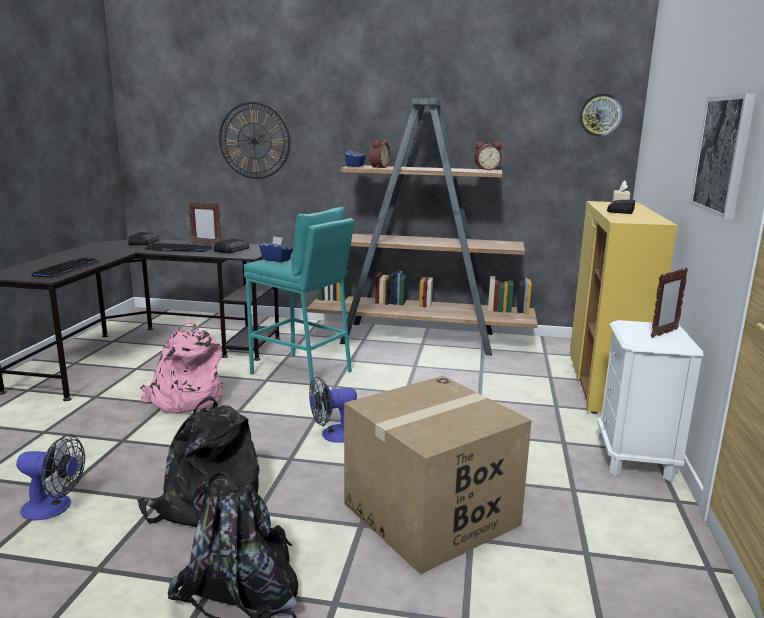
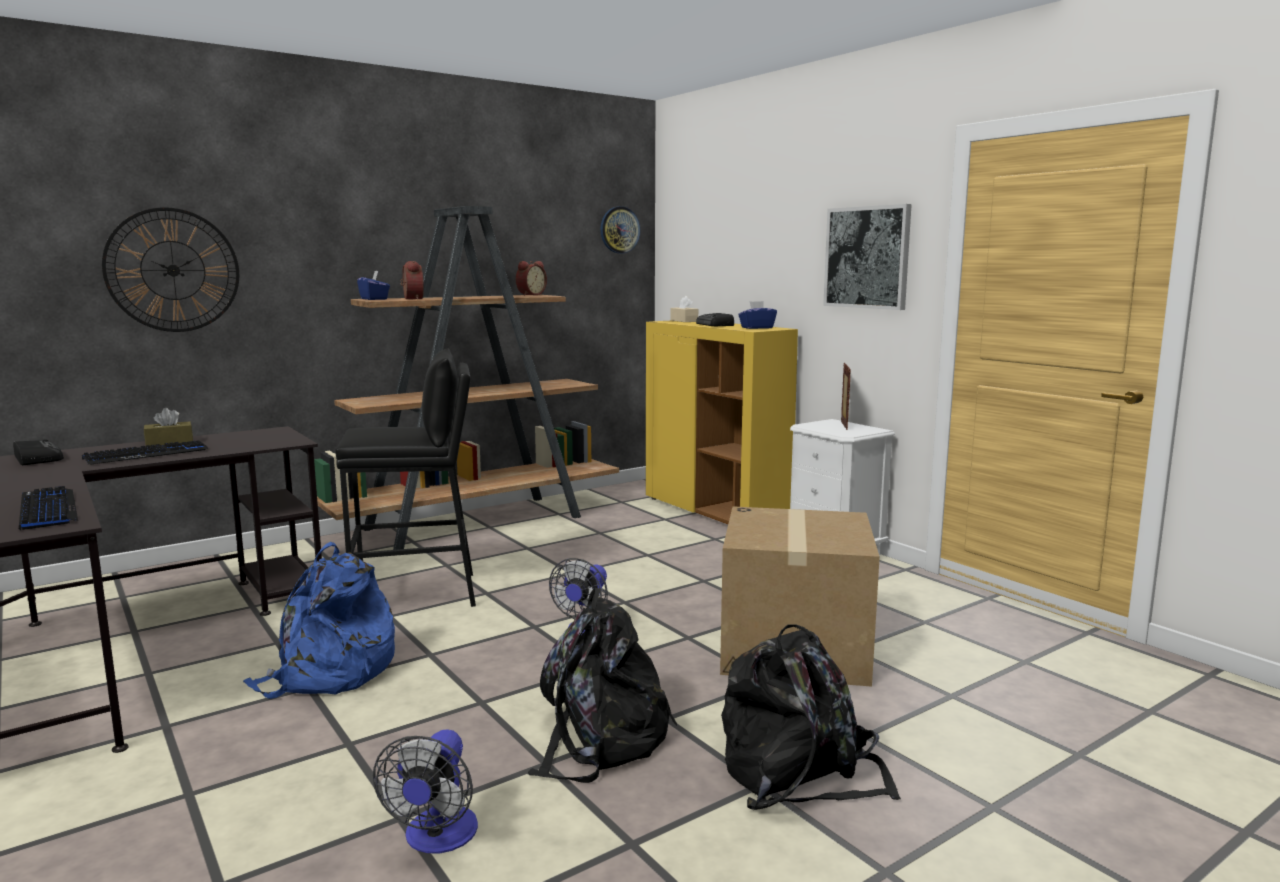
camera: 45 degrees left, 5 degrees down
(54, 508) = (437, 839): fan -> fan turned 135 degrees clockwise
(185, 400) = (329, 673): pink backpack -> blue backpack
(206, 244) = (169, 442): picture frame -> brown tissue box
(232, 249) = (239, 440): radio -> none
(276, 260) = (373, 435): blue tissue box -> blue tissue box (756, 328)
(301, 372) = (416, 594): turquoise stool -> black stool

